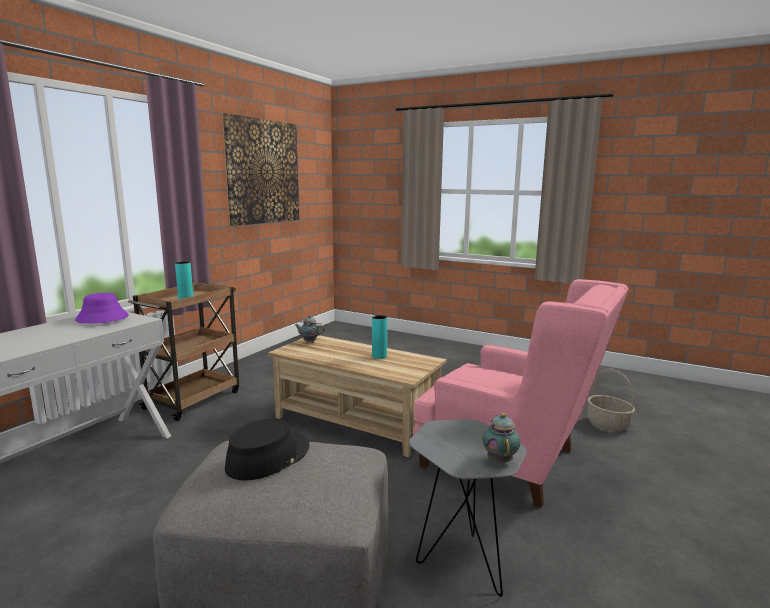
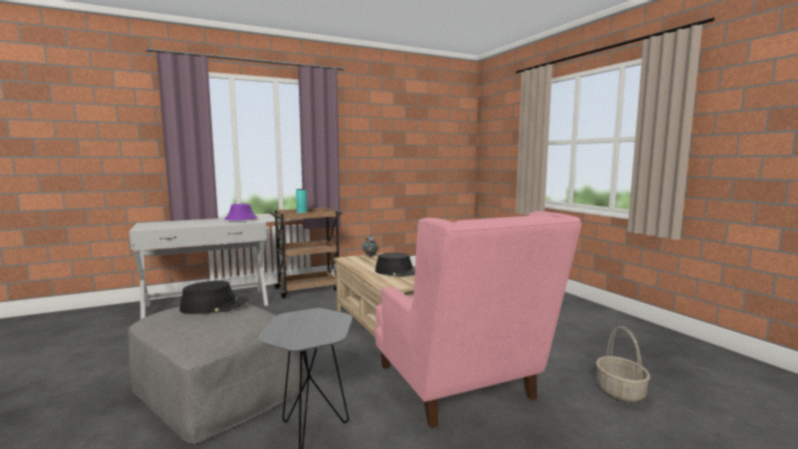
camera: 35 degrees right, 5 degrees down
(263, 172) = (400, 131): picture -> none
(379, 356) = (398, 272): turquoise vase -> black hat
(499, 460) = (305, 339): teapot -> none

